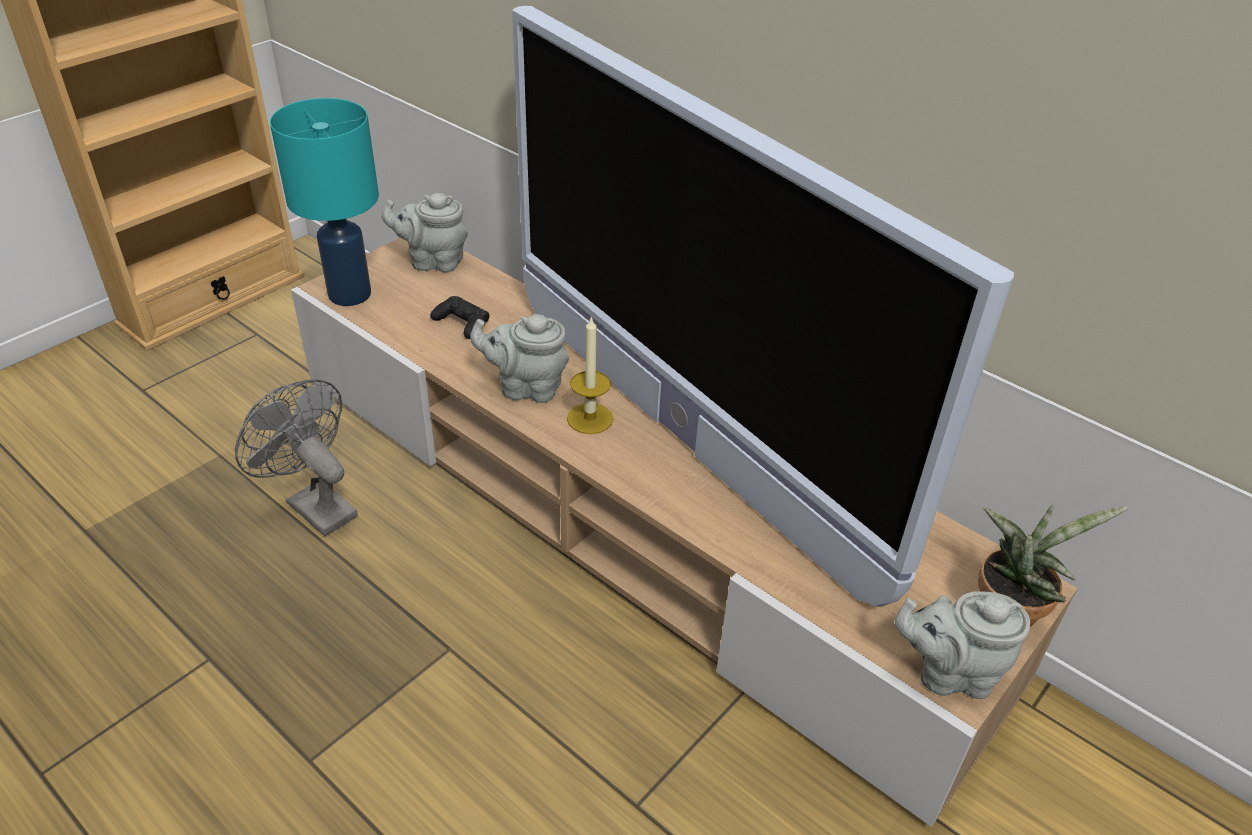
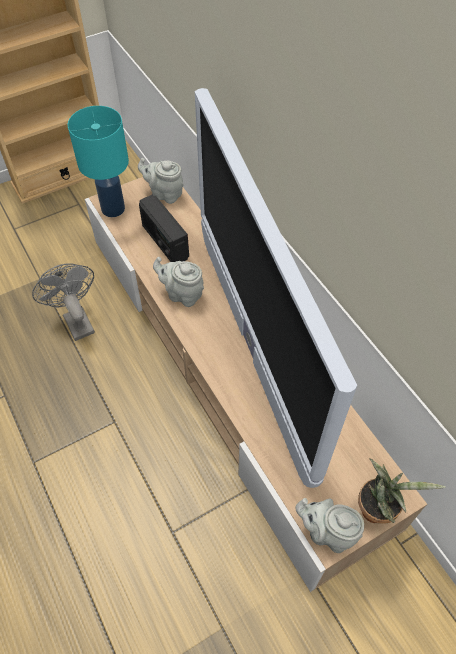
camera: 20 degrees right, 15 degrees up
(462, 323) = (165, 242): black game controller -> radio
(590, 418) = (208, 323): candle -> none

